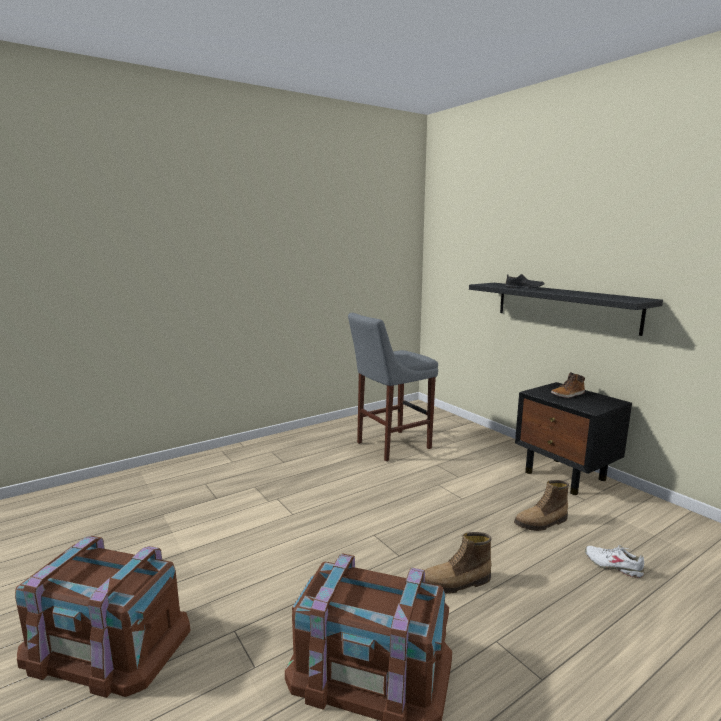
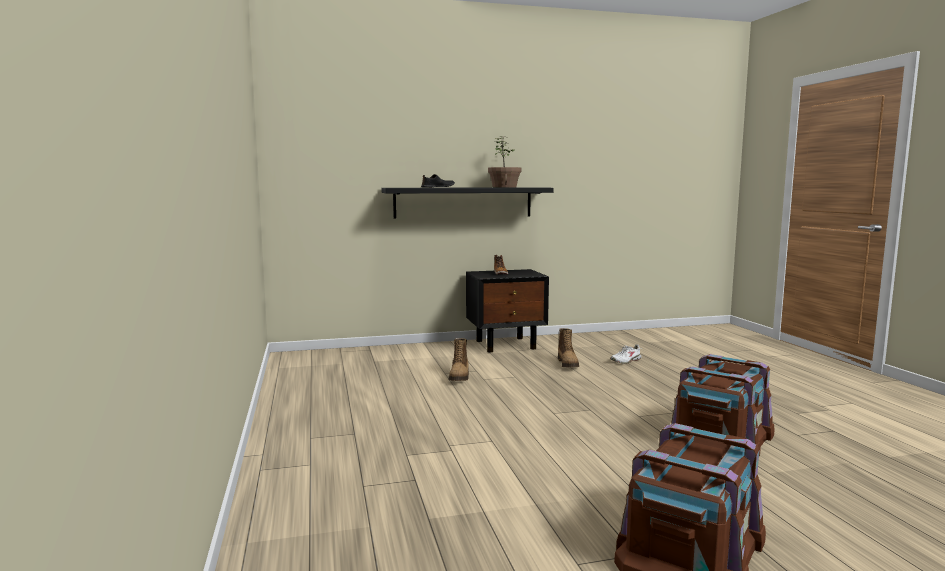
camera: 70 degrees left, 5 degrees down
(390, 446) = (379, 382): grey stool -> none
(456, 583) = (632, 399): boot -> boot (459, 377)
(593, 295) = (504, 187): none -> potted plant

